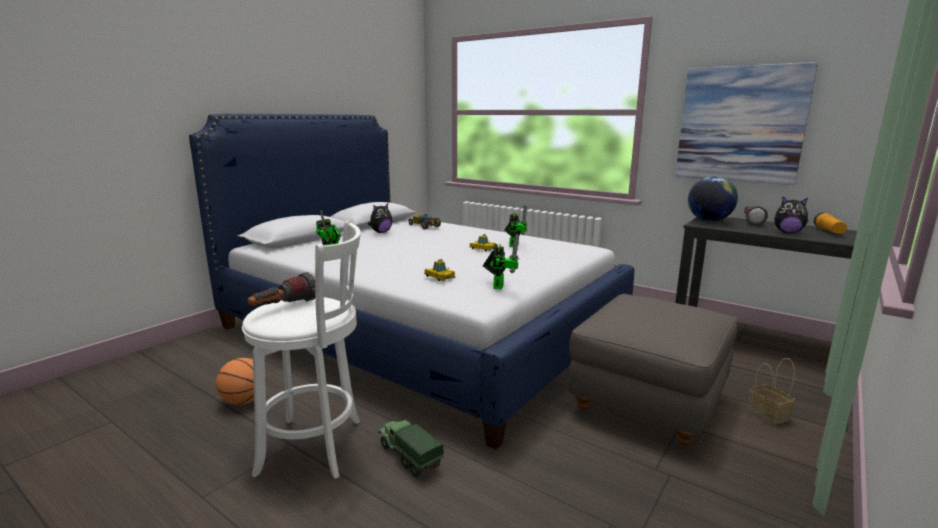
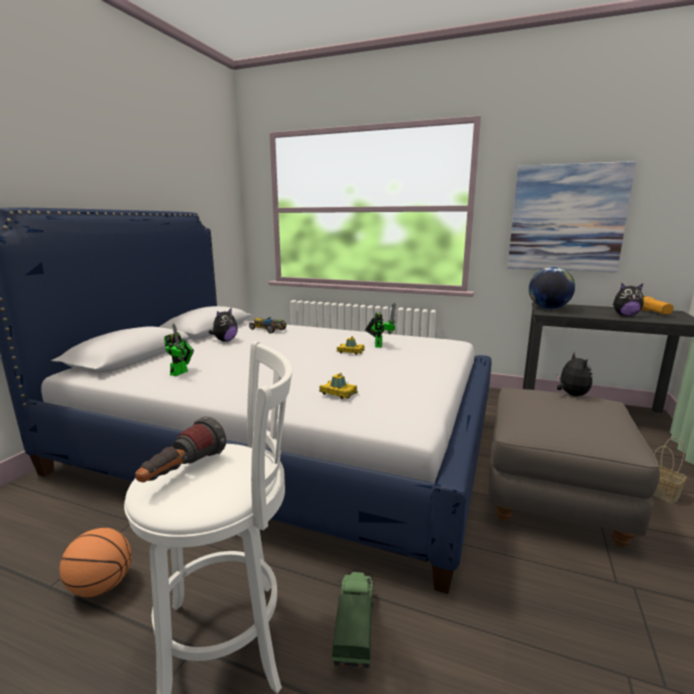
camera: 15 degrees left, 0 degrees up
(409, 456) = (354, 628): toy truck -> toy truck turned 60 degrees clockwise
(499, 285) = (409, 397): toy robot -> none
(677, 303) = (571, 395): none -> plush toy
(750, 222) = (581, 307): flashlight -> none

